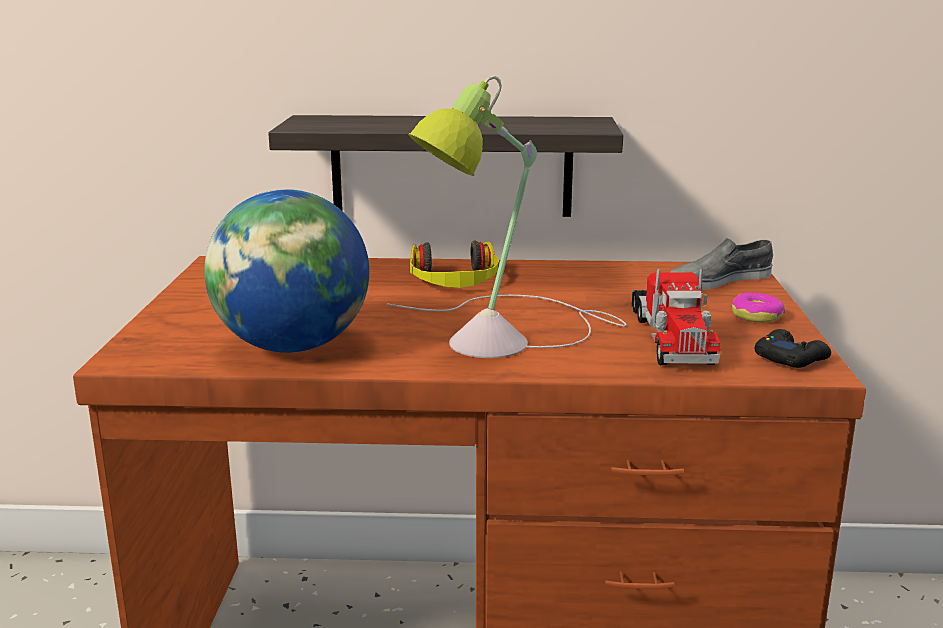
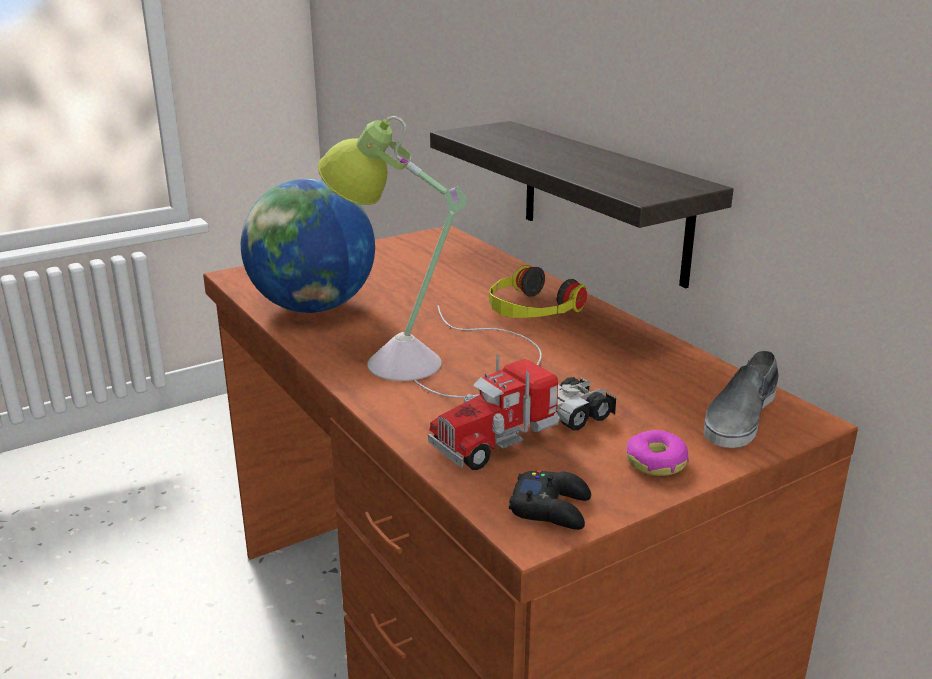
camera: 55 degrees right, 5 degrees up
(719, 280) = (739, 416): grey shoe -> grey shoe turned 90 degrees counterclockwise

